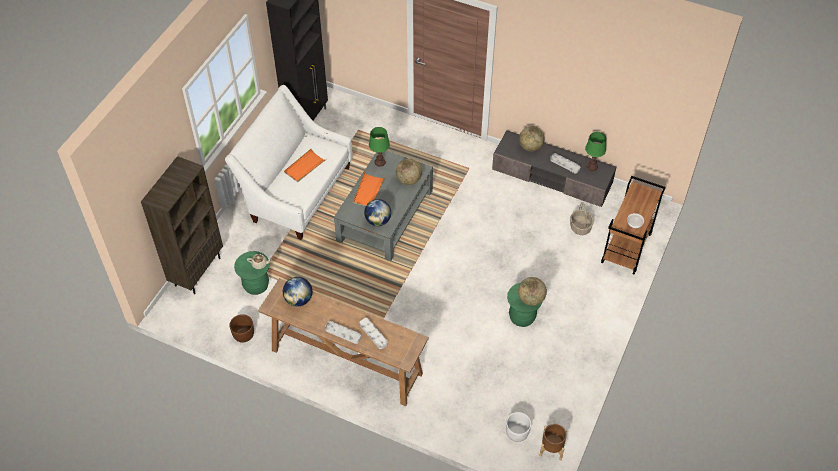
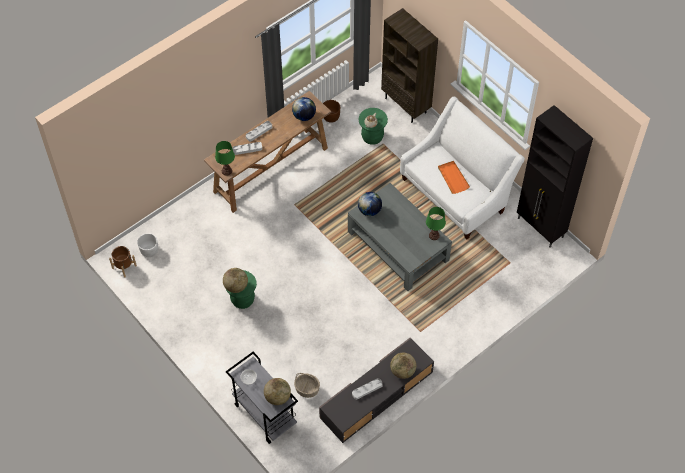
camera: 115 degrees right, 5 degrees up
(368, 191) = (405, 215): orange tray -> none
(409, 180) = (402, 249): globe -> globe (277, 397)
(592, 166) = (352, 411): green table lamp -> green table lamp (226, 171)
(626, 249) = (264, 414): brown cart -> grey cart

